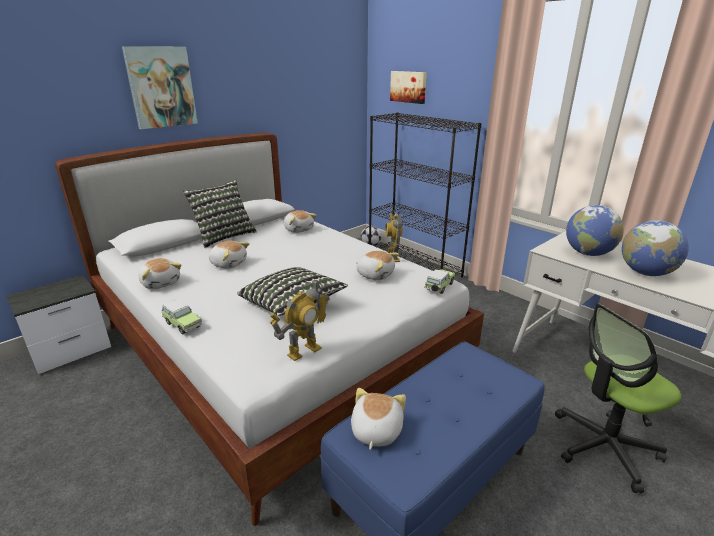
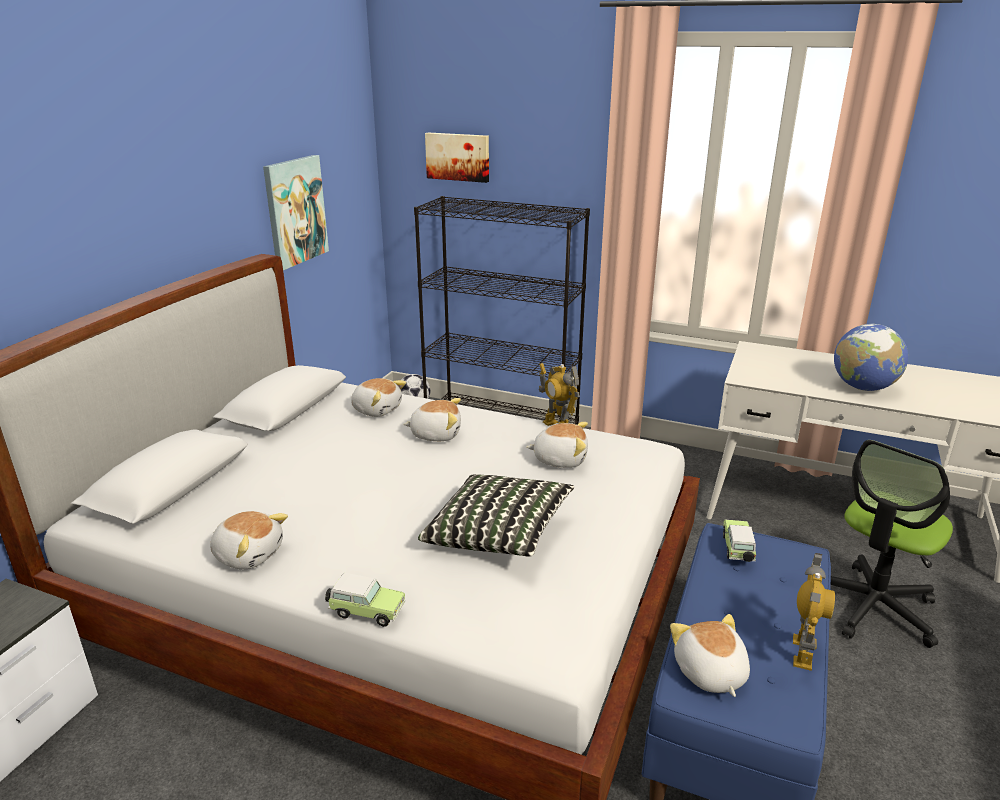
camera: 25 degrees left, 0 degrees up
(161, 87) = (105, 204): picture -> picture (295, 211)
(224, 236) = (264, 446): pillow -> none
(228, 263) = (327, 493): plush toy -> plush toy (436, 434)
(304, 351) = (582, 596): toy robot -> toy robot (802, 652)
(439, 287) = (655, 458): toy car -> toy car (737, 550)
(588, 253) = (788, 374): globe -> none

